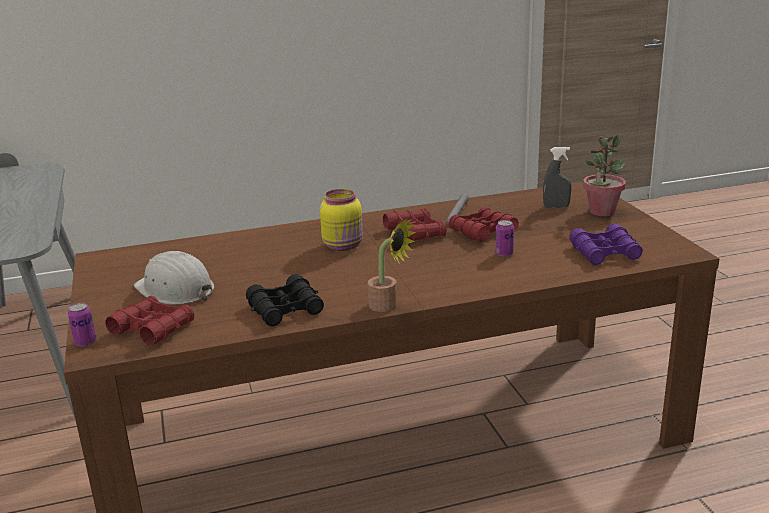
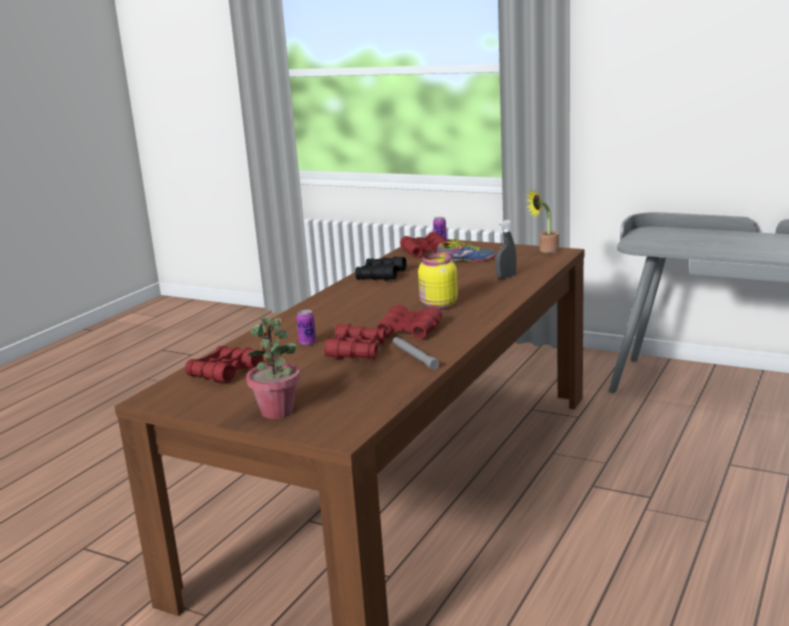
camera: 135 degrees right, 5 degrees down
(175, 289) = (466, 260): white hard hat -> shoe
(388, 306) = (325, 295): potted plant -> potted plant (545, 250)
(556, 207) = (333, 398): grey spray bottle -> grey spray bottle (506, 277)
(605, 253) = (224, 372): purple binoculars -> red binoculars

